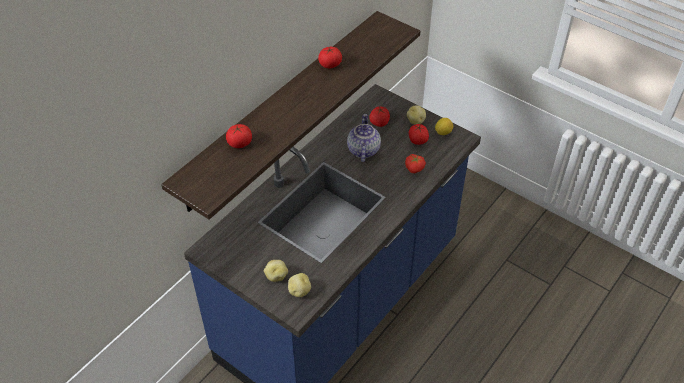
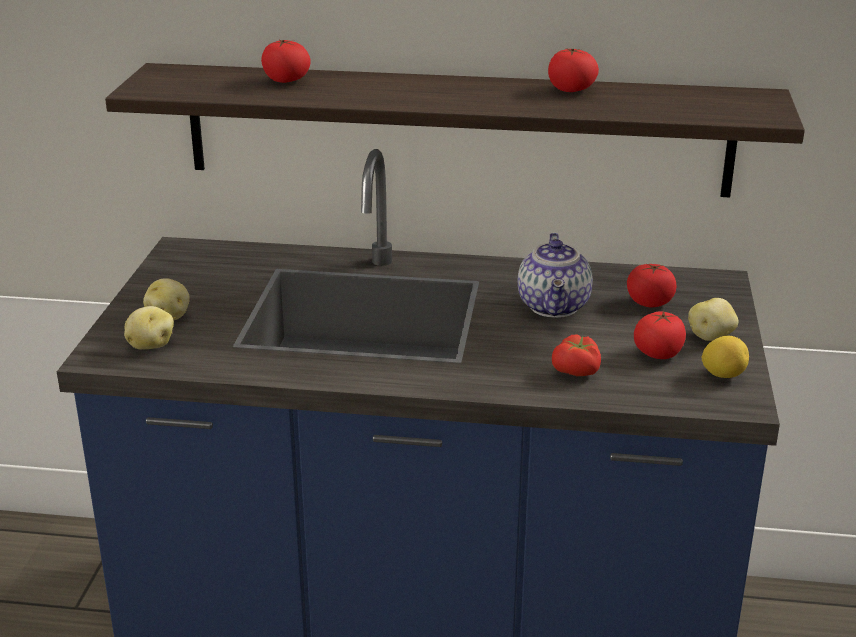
camera: 60 degrees right, 20 degrees down
(362, 150) = (555, 307): teapot -> teapot turned 120 degrees clockwise

